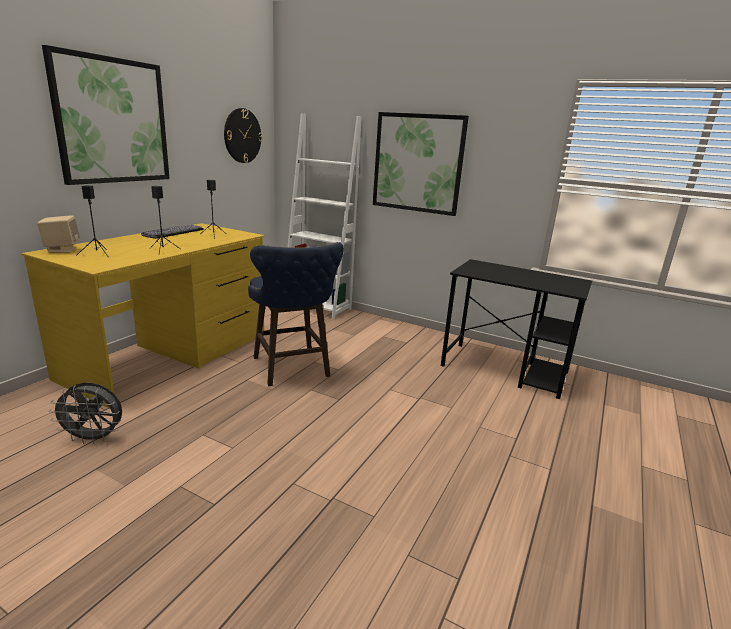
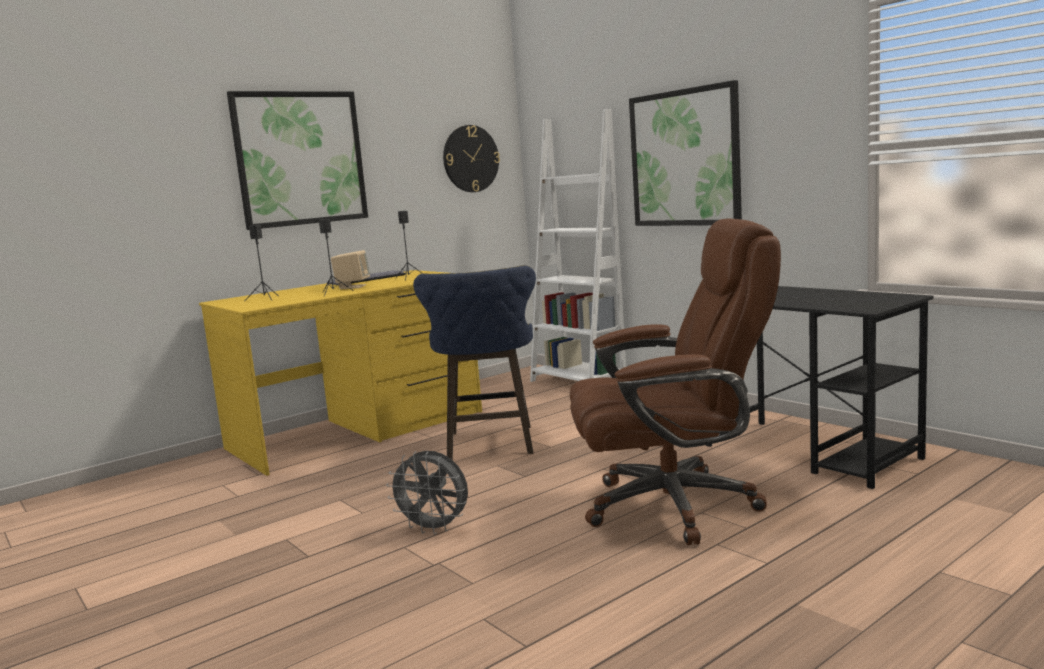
camera: 25 degrees right, 10 degrees down
(62, 250) = (237, 298): beige speaker -> beige speaker (352, 287)
(94, 438) = (233, 497): grey fan -> grey fan (434, 529)
(458, 422) = (672, 506): none -> brown office chair

